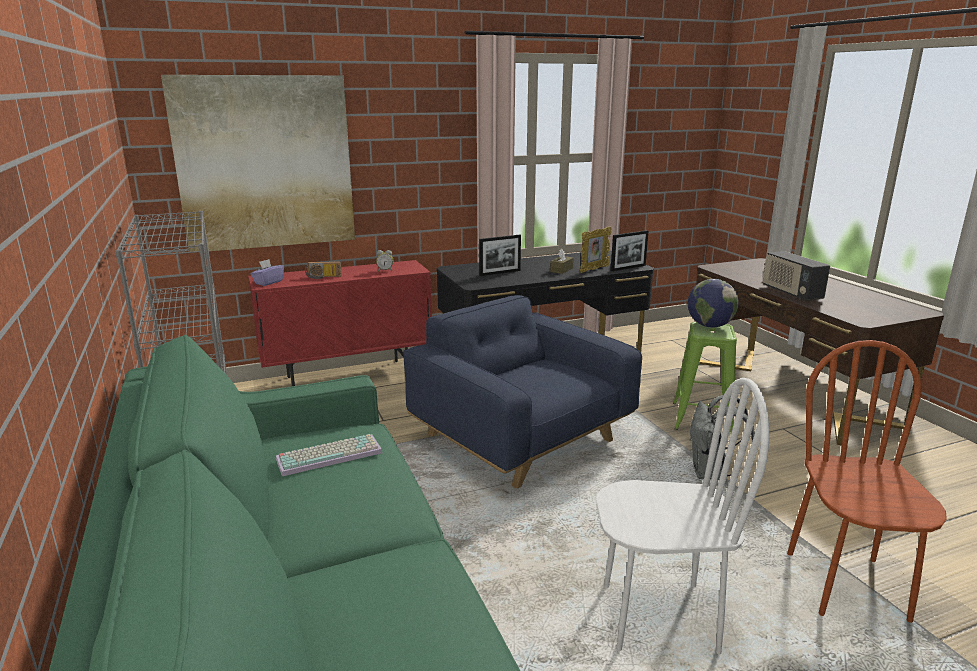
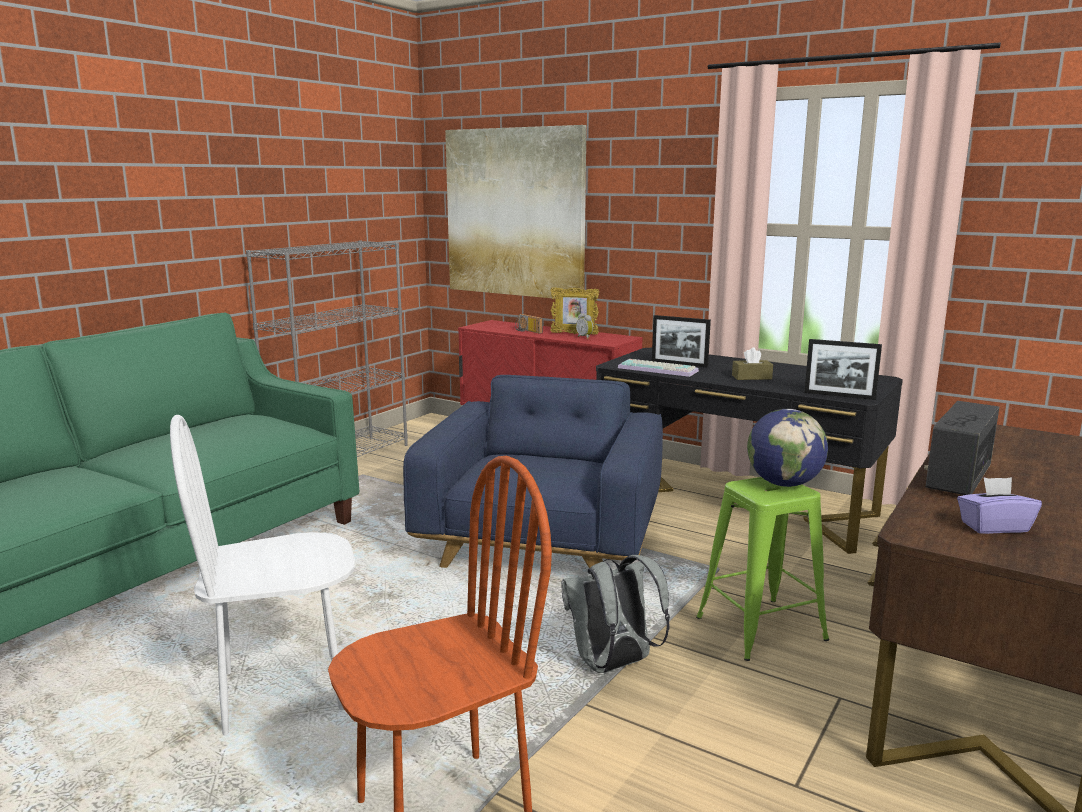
camera: 55 degrees right, 5 degrees down
(268, 282) = (484, 326): purple tissue box -> purple tissue box (993, 527)
(330, 454) = (241, 430): keyboard -> keyboard (659, 369)
(594, 269) = (790, 386): picture frame -> picture frame (574, 334)
(658, 617) = (283, 692): white chair -> white chair turned 105 degrees clockwise

